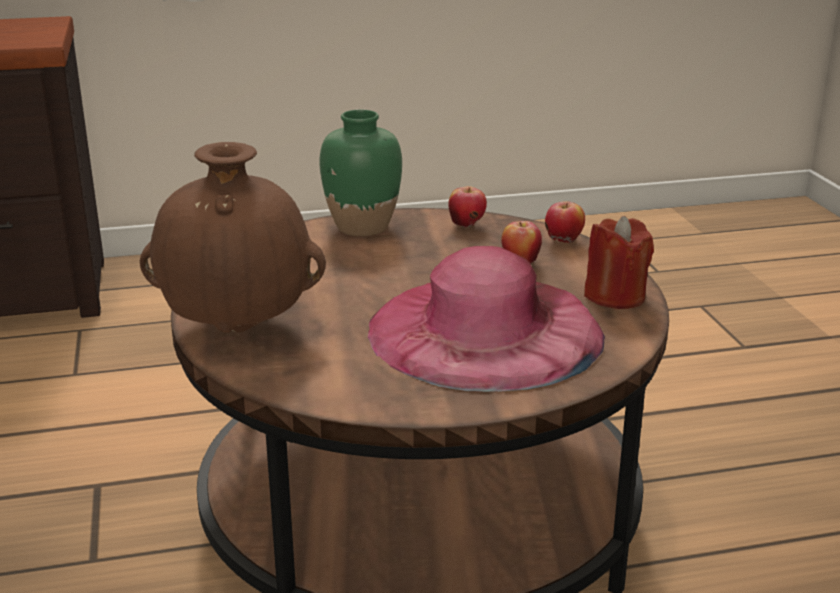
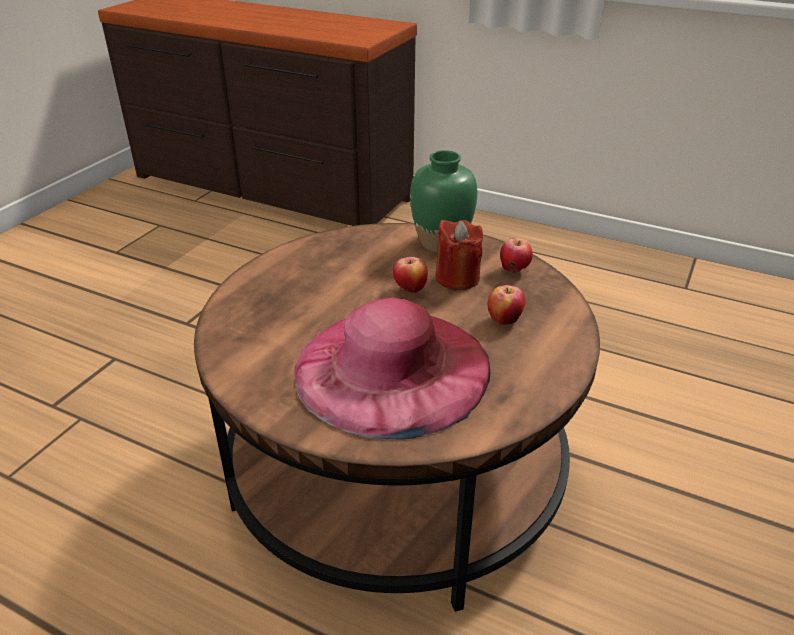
camera: 40 degrees right, 10 degrees up
(239, 328) = (259, 292): brown vase -> none
(563, 242) = (566, 315): apple -> apple (410, 290)
(615, 296) = (531, 385): red candle -> red candle (457, 278)

